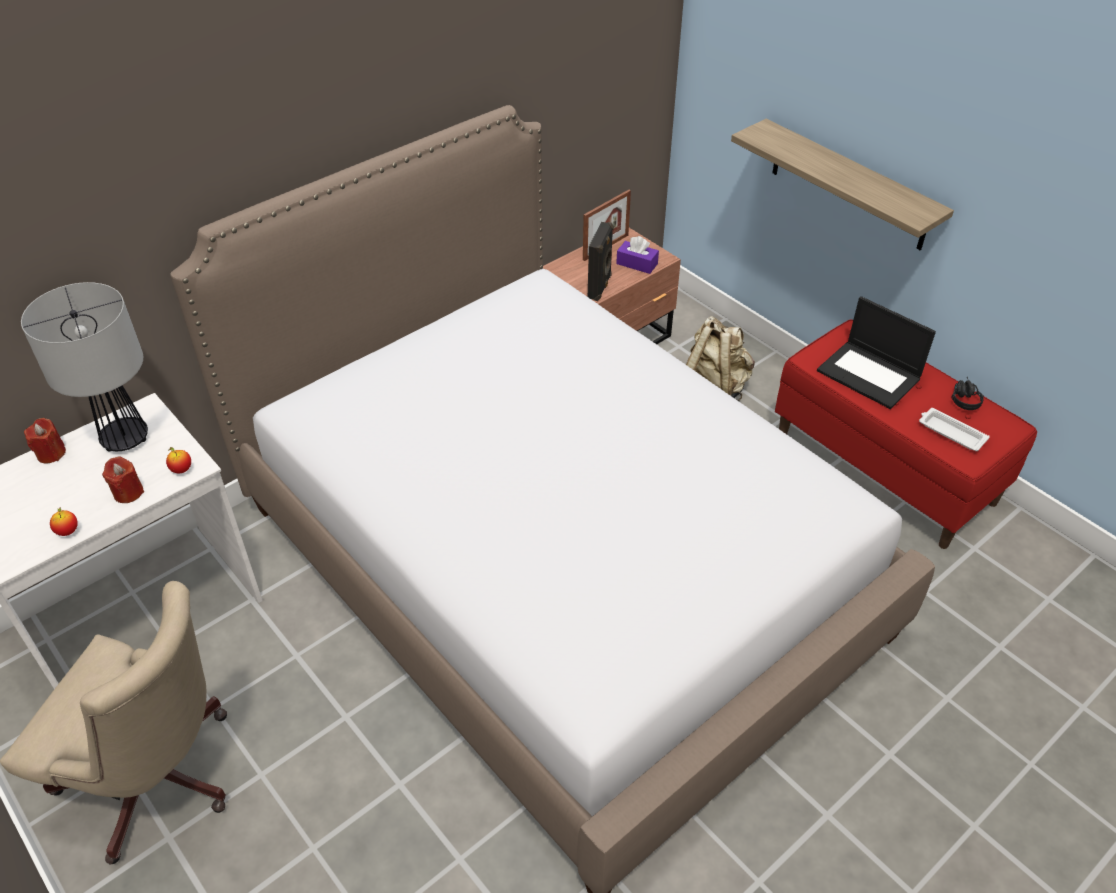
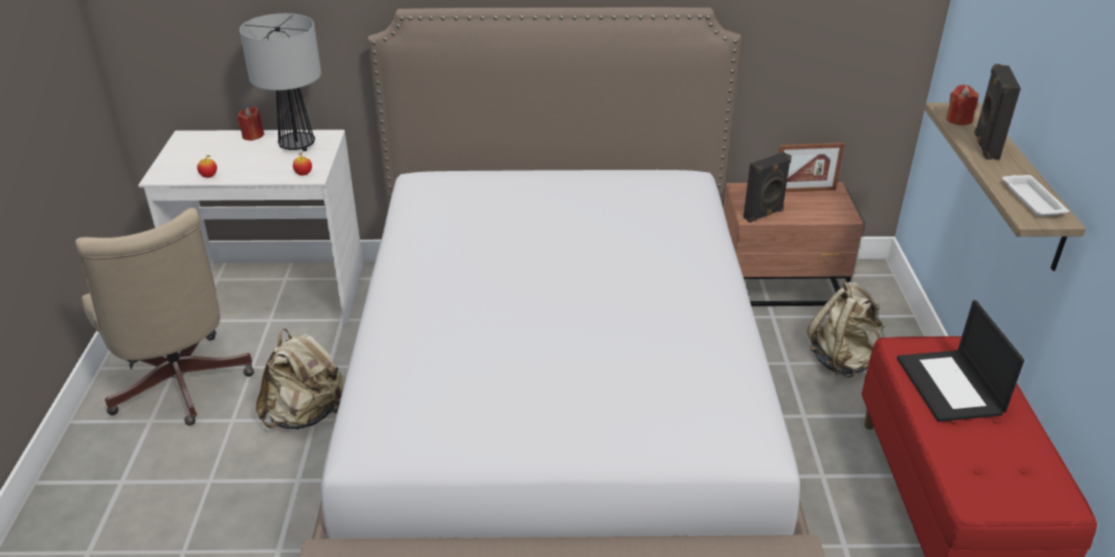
camera: 40 degrees right, 10 degrees down
(128, 492) = (262, 172): red candle -> red candle (958, 120)
(332, 717) = (306, 415): none -> beige backpack
(637, 264) = (818, 212): purple tissue box -> none
(818, 162) = (985, 146): none -> black speaker
(950, 432) = (982, 472): white tray -> white tray (1031, 199)
(963, 397) = (1036, 452): black headphones -> none

